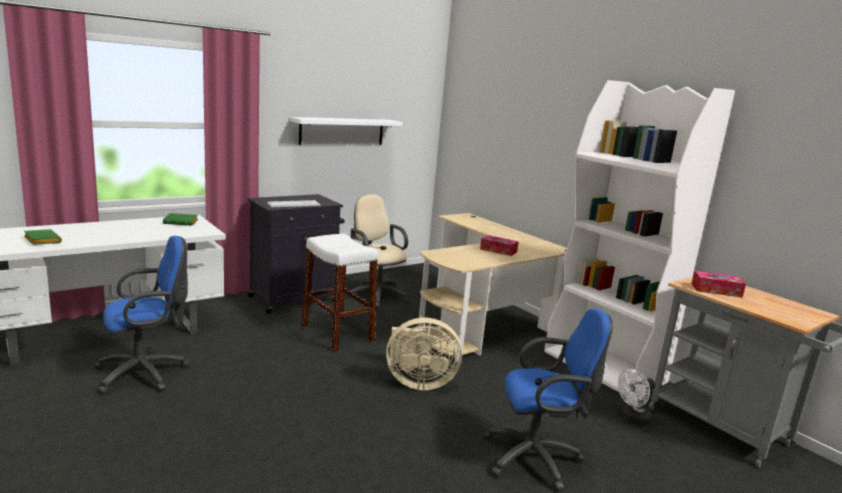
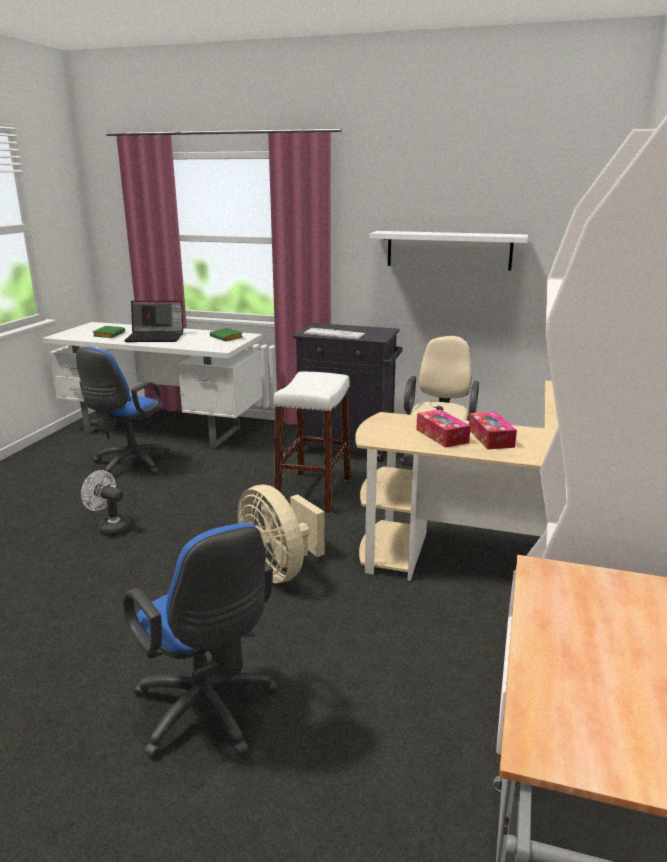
camera: 55 degrees right, 5 degrees up
(108, 233) = (156, 337): none -> laptop
(146, 373) = (129, 465): blue office chair -> blue office chair turned 90 degrees clockwise
(633, 418) = (434, 775): white fan -> white fan (110, 528)
(716, 290) = (578, 608): tissue box -> tissue box (442, 436)

